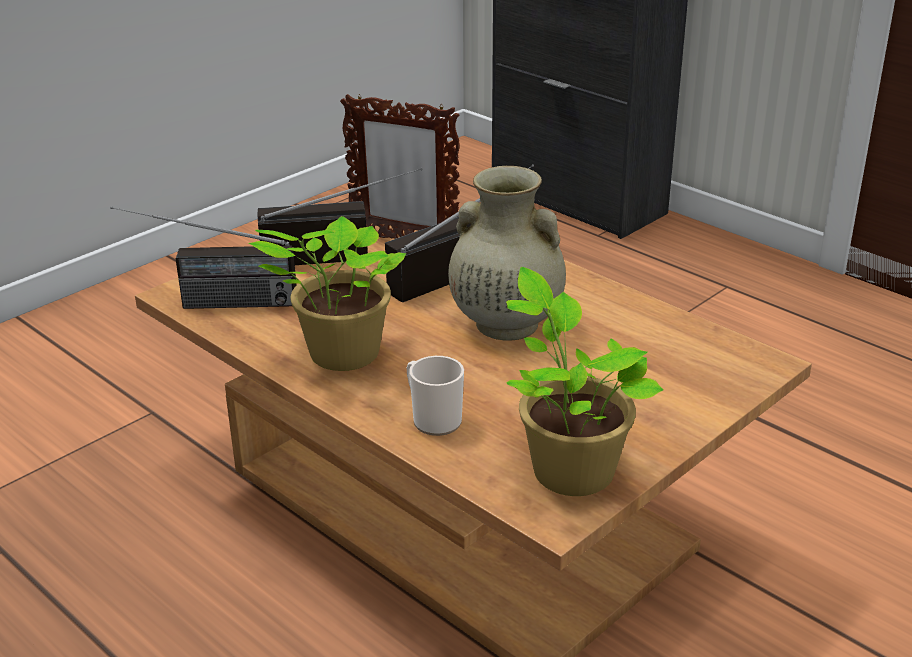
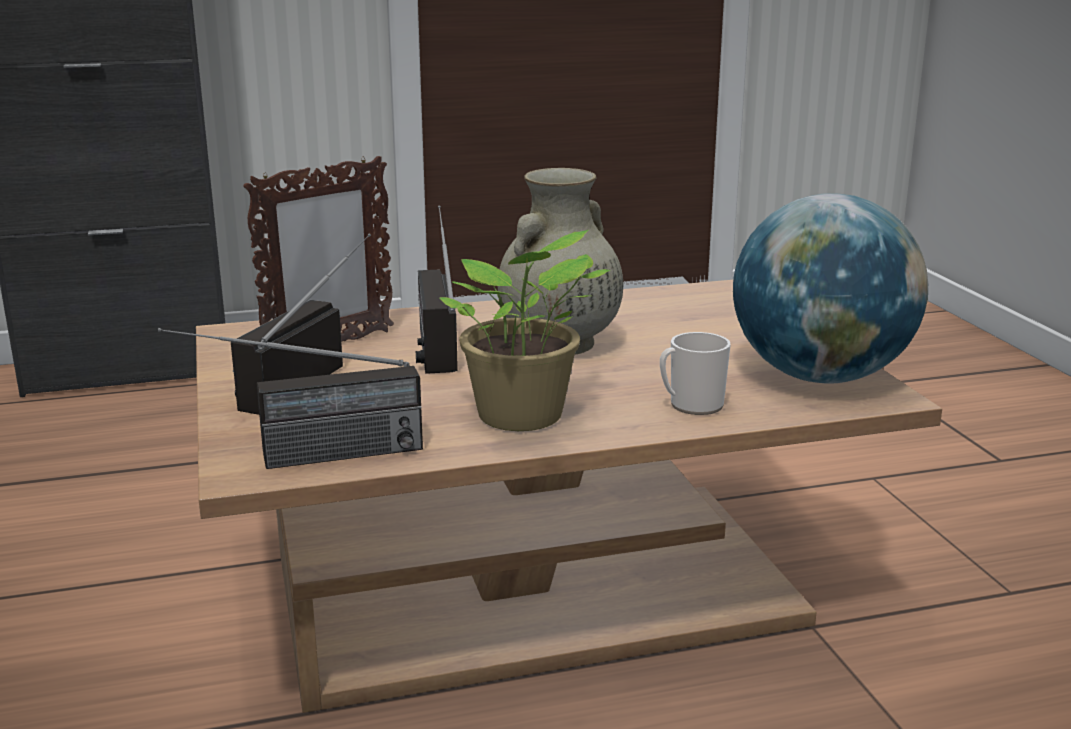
camera: 60 degrees left, 10 degrees down
(209, 303) = (300, 458): radio -> radio turned 45 degrees clockwise
(568, 469) = (820, 376): potted plant -> globe

